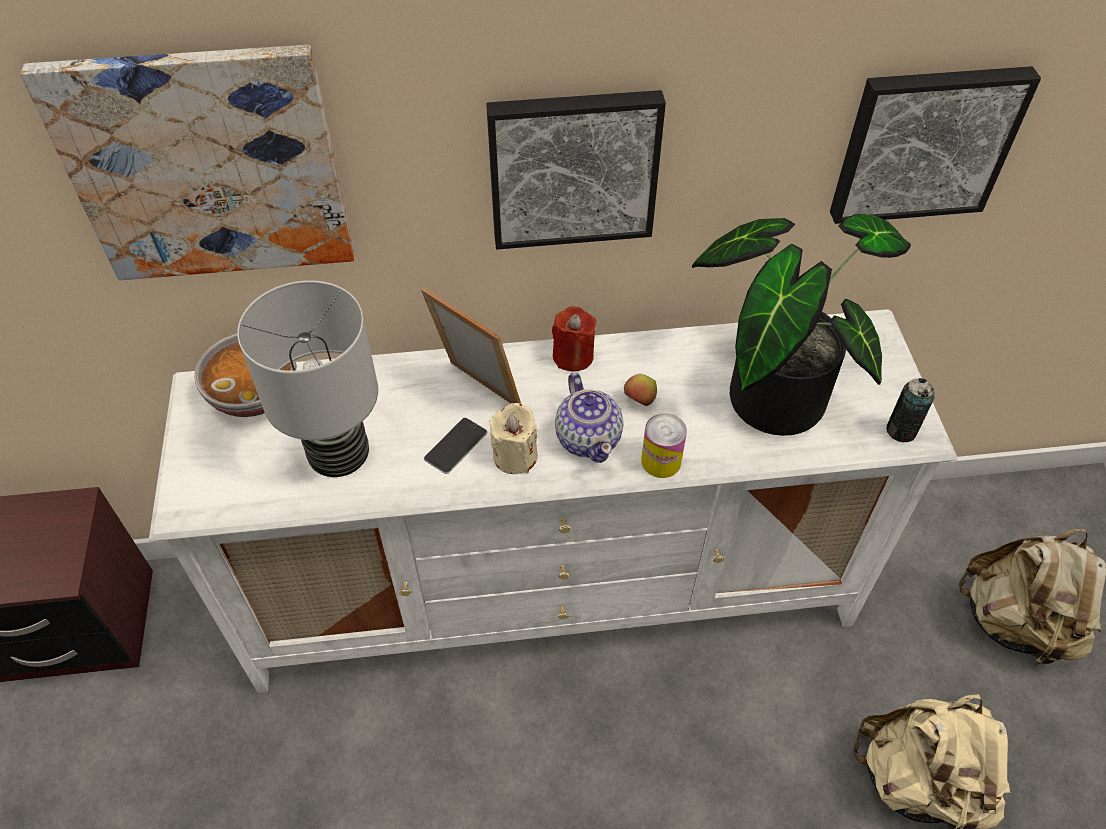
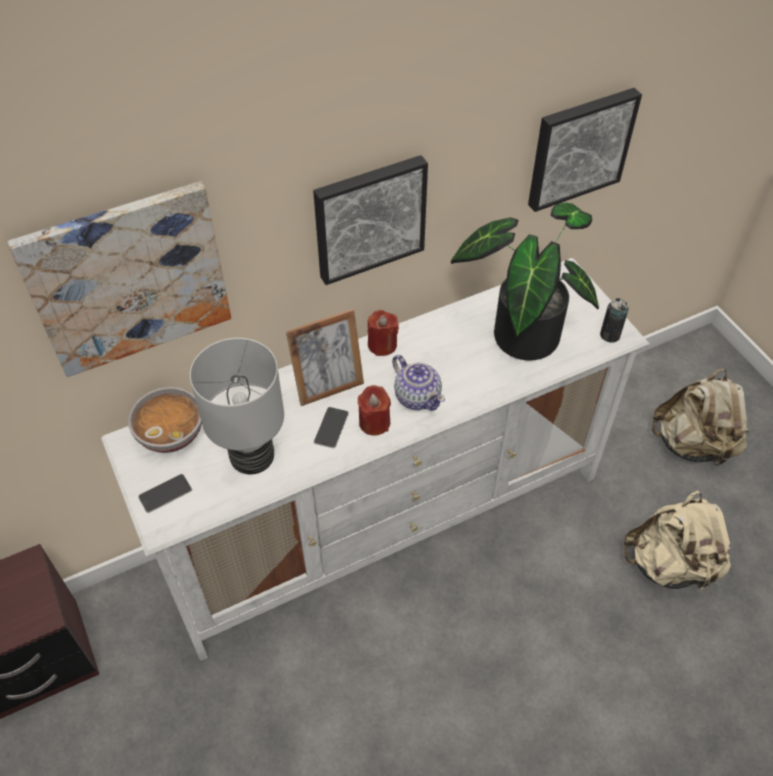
camera: 20 degrees left, 0 degrees up
(210, 467) = (165, 493): none -> phone
(477, 392) = (328, 387): picture frame -> picture frame turned 135 degrees clockwise
(515, 456) = (374, 422): beige candle -> red candle
(639, 401) = (439, 362): apple -> none
(661, 461) = (470, 398): can -> none

